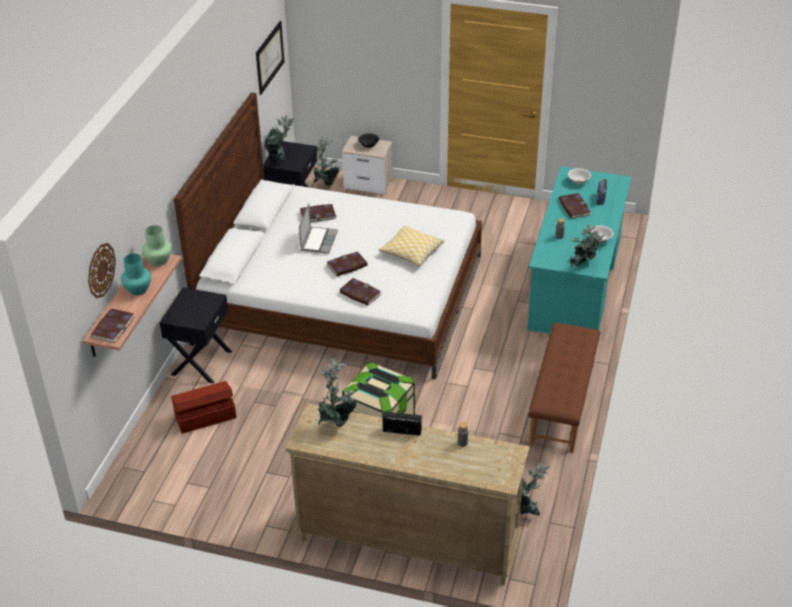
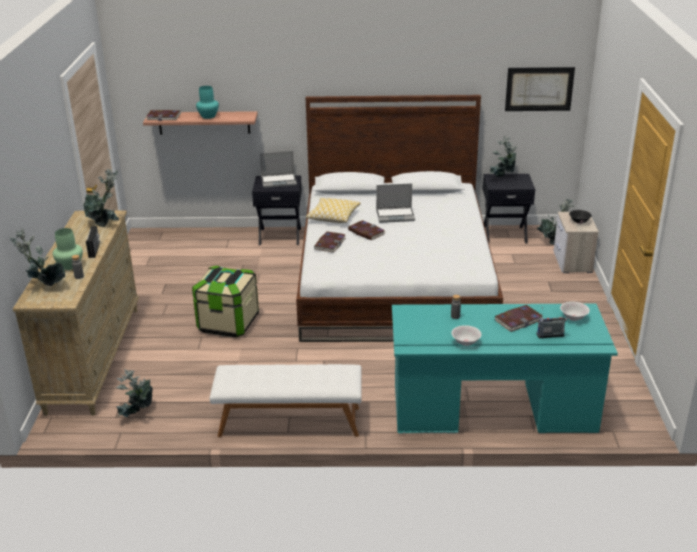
camera: 75 degrees right, 10 degrees down
(101, 270) = (186, 81): wall clock -> none
(159, 261) = (245, 116): green vase -> green vase (70, 266)
(189, 305) = (279, 181): none -> laptop
(205, 416) = (220, 249): brown storage box -> none
(318, 215) = (434, 209): book -> none
(411, 252) = (406, 258): pillow -> pillow (333, 216)
(562, 404) = (289, 422): brown bench -> white bench
(583, 266) = (409, 336): potted plant -> potted plant (45, 287)

